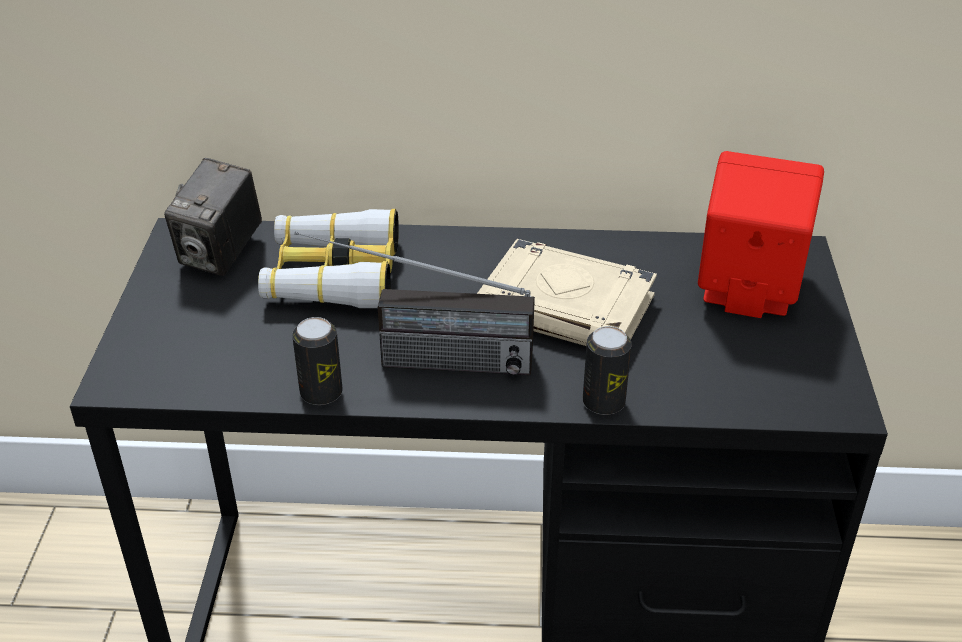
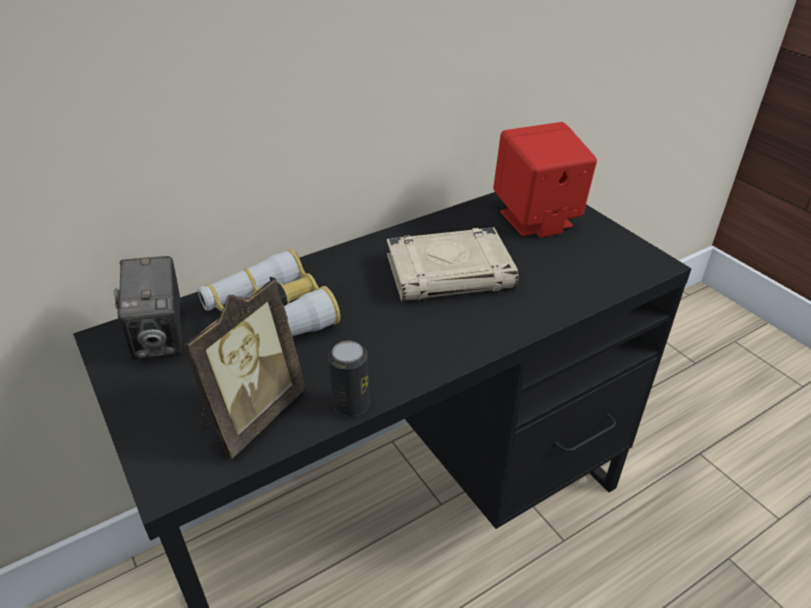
camera: 35 degrees left, 0 degrees up
(228, 360) = (251, 415): none -> picture frame
(416, 360) = (393, 348): radio -> none
(603, 402) = (537, 320): can -> none

